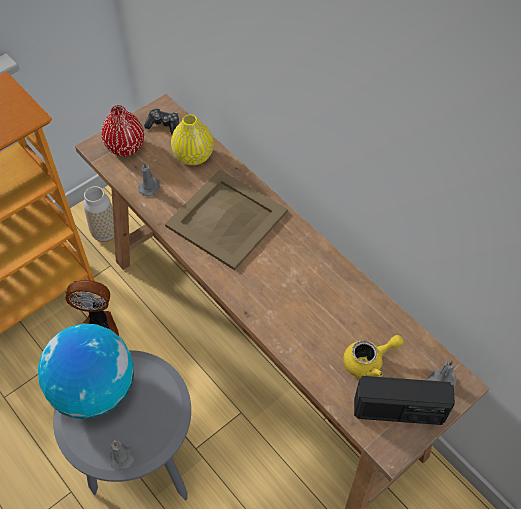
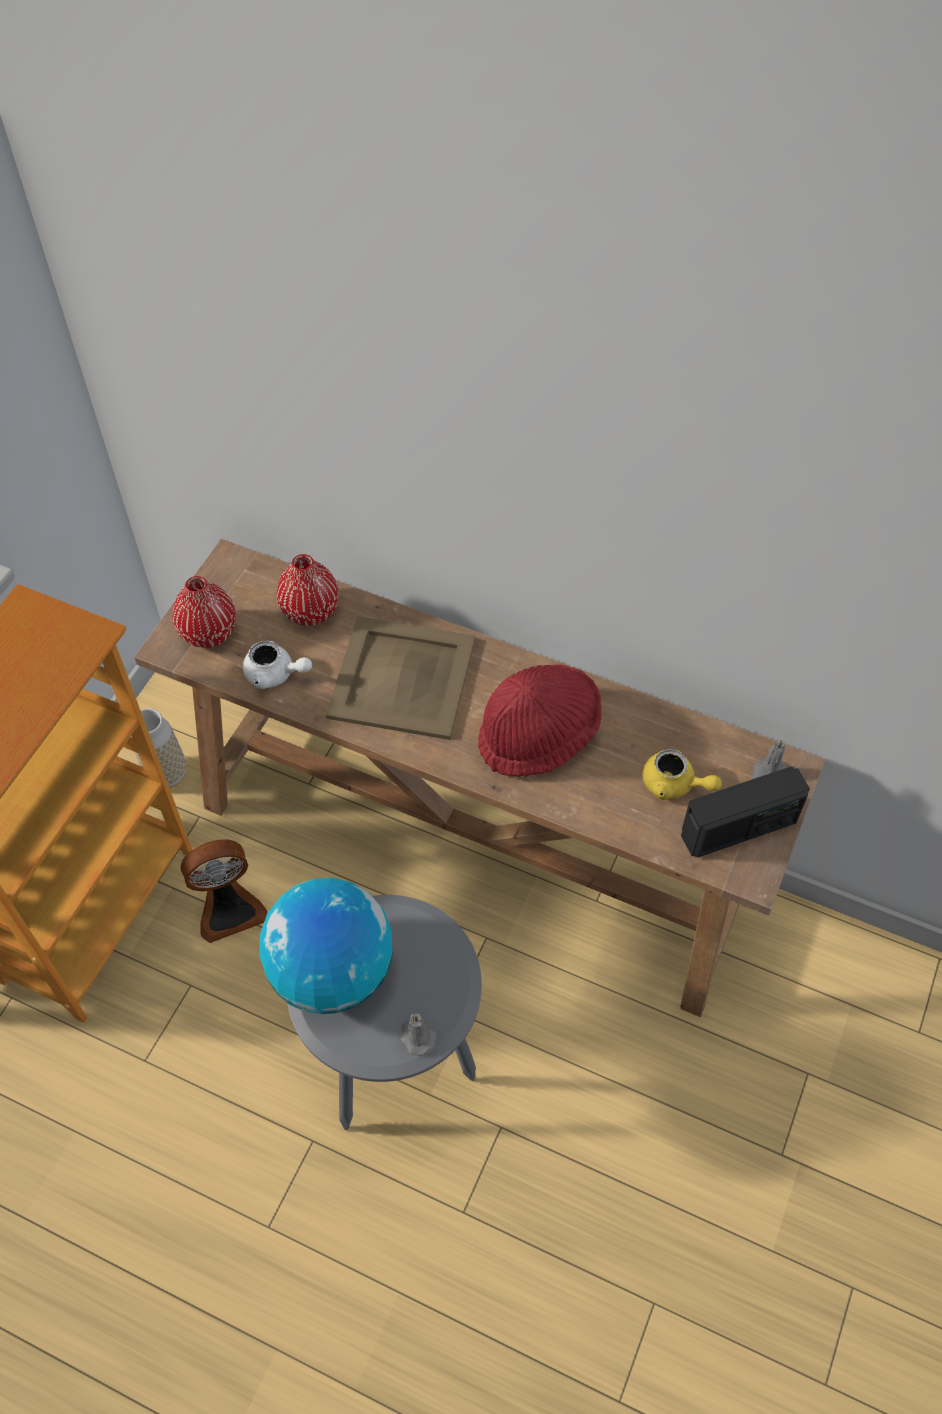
camera: 25 degrees left, 0 degrees up
(150, 187) = (275, 674): grey candle -> white teapot
(164, 125) = (245, 583): game controller -> none
(193, 156) = (310, 611): yellow vase -> red vase
(294, 290) = (538, 734): none -> red hat
(369, 361) = (674, 785): yellow teapot -> yellow teapot turned 75 degrees clockwise

